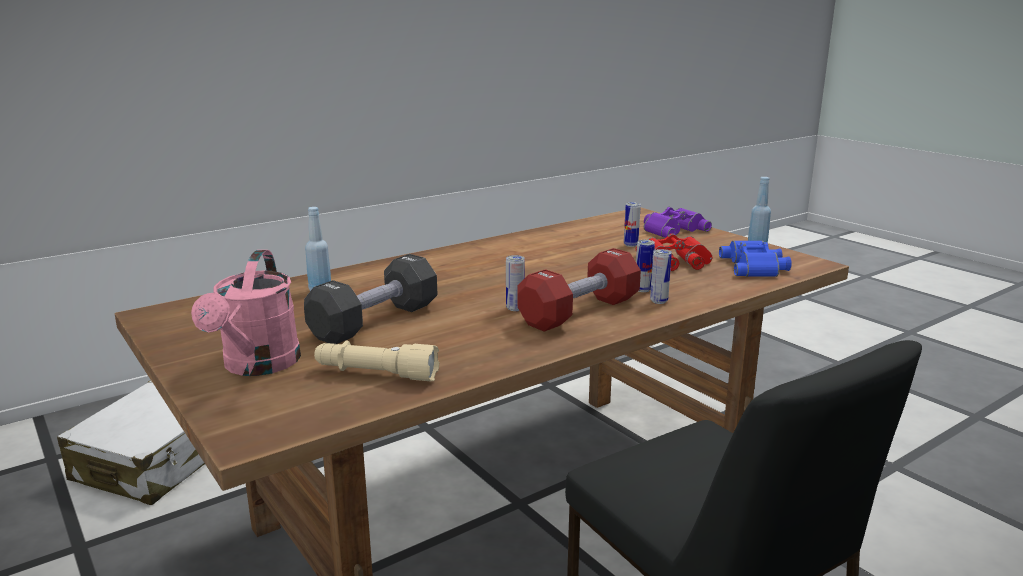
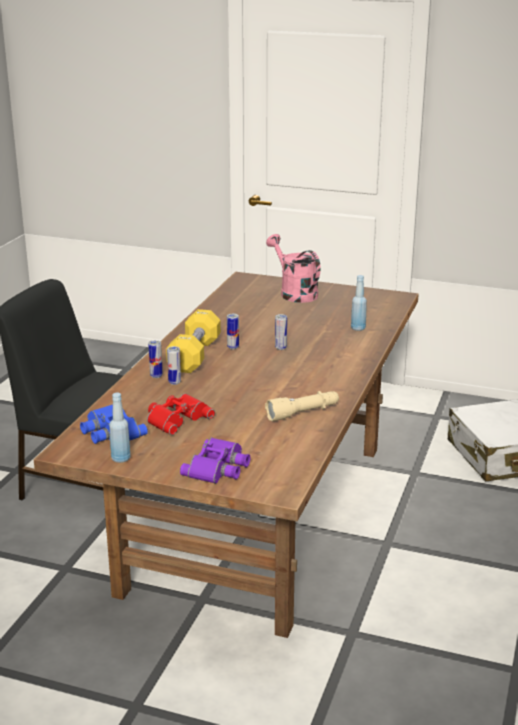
camera: 145 degrees right, 5 degrees up
(375, 321) = (289, 321): black dumbbell -> none
(376, 374) = (241, 303): beige flashlight -> beige flashlight (303, 413)
(579, 312) = (194, 355): red dumbbell -> yellow dumbbell
(630, 245) = (231, 429): can -> can (280, 348)

